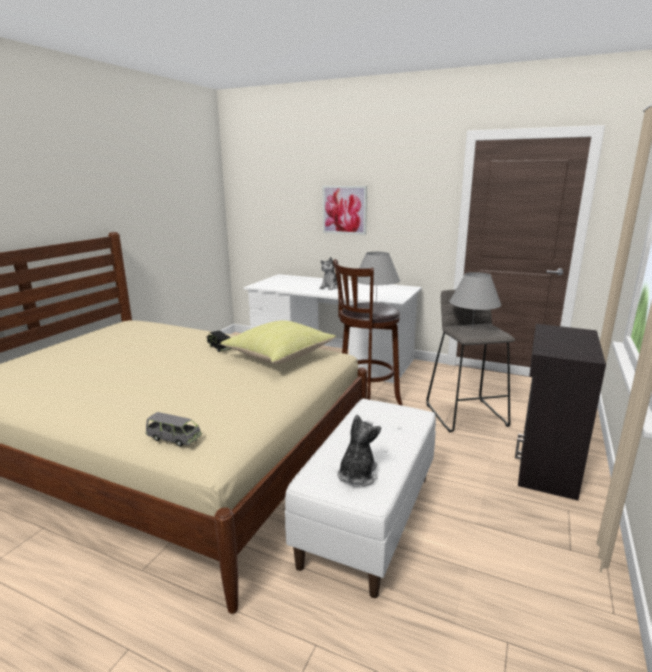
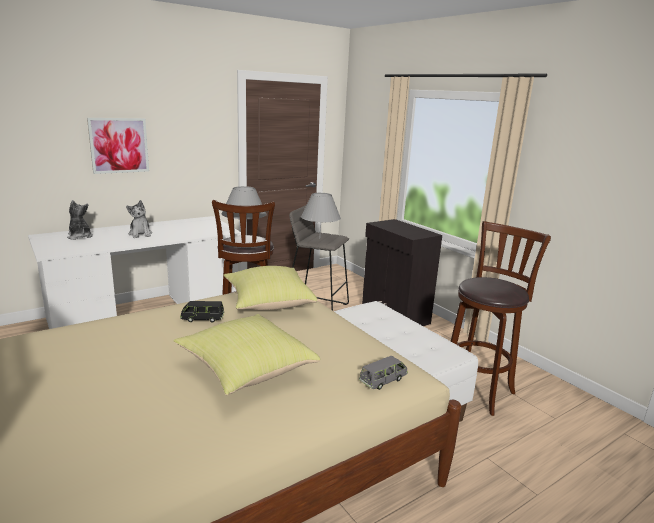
camera: 60 degrees left, 0 degrees up
(149, 382) = (244, 370): none -> yellow pillow
(357, 475) = (429, 349): plush toy -> plush toy (80, 236)
(467, 596) = (478, 389): none -> brown stool

